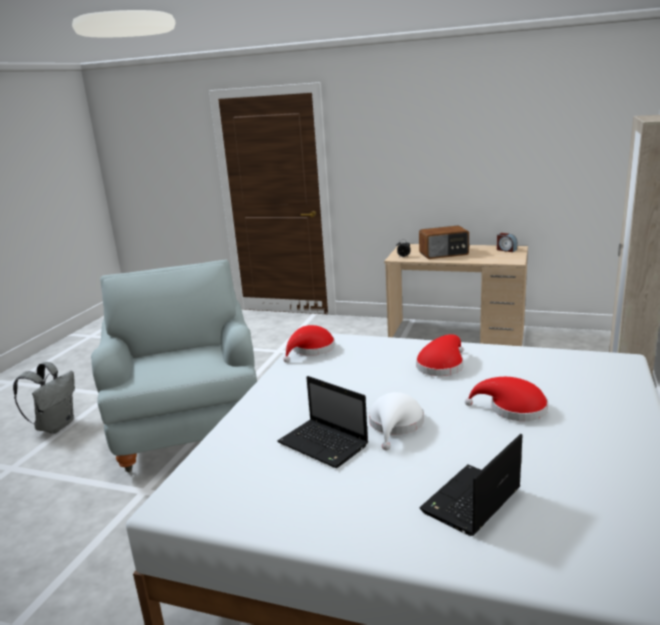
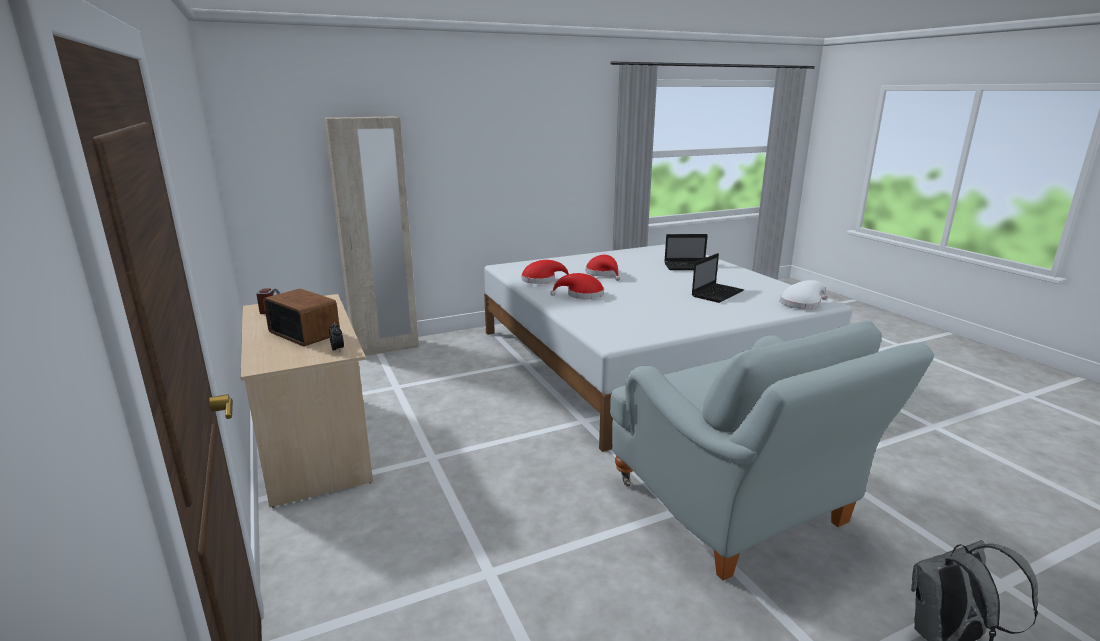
camera: 135 degrees left, 0 degrees up
(189, 426) = (736, 509): grey armchair -> grey armchair turned 60 degrees counterclockwise
(311, 350) = (634, 335): red hat -> red hat (541, 280)
(324, 444) = (717, 293): laptop -> laptop turned 45 degrees clockwise
(395, 425) = (668, 287): white hat -> white hat (802, 304)

